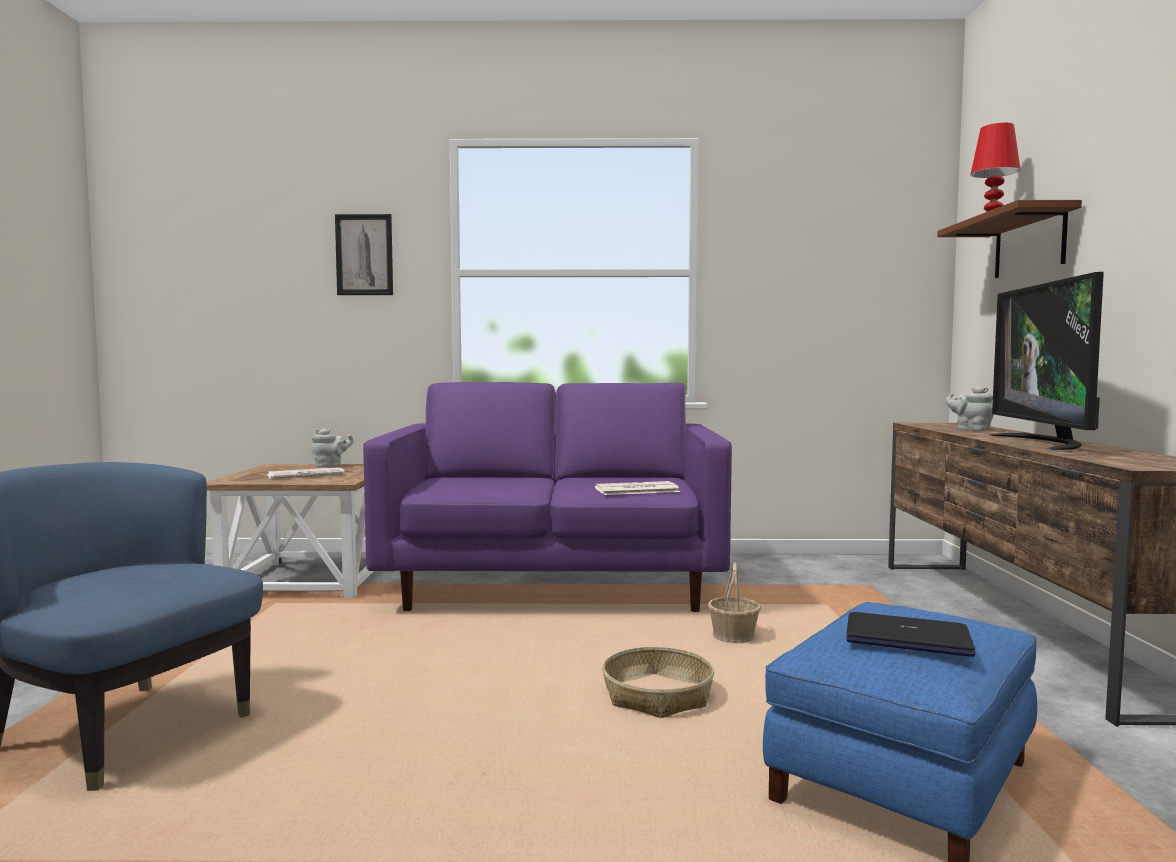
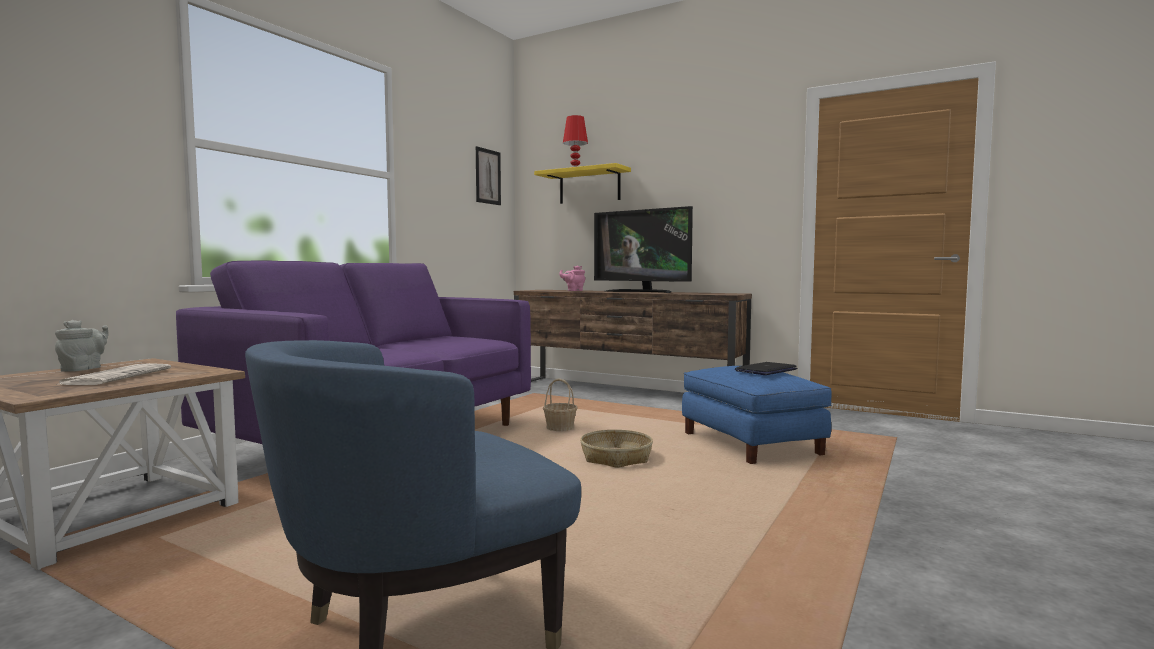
camera: 60 degrees left, 0 degrees up
(364, 255) = (65, 96): picture -> picture (488, 176)
(636, 490) = (474, 342): newspaper -> none
(970, 429) = (573, 290): grey teapot -> pink teapot
(1029, 244) = (589, 186): brown shelf -> yellow shelf

